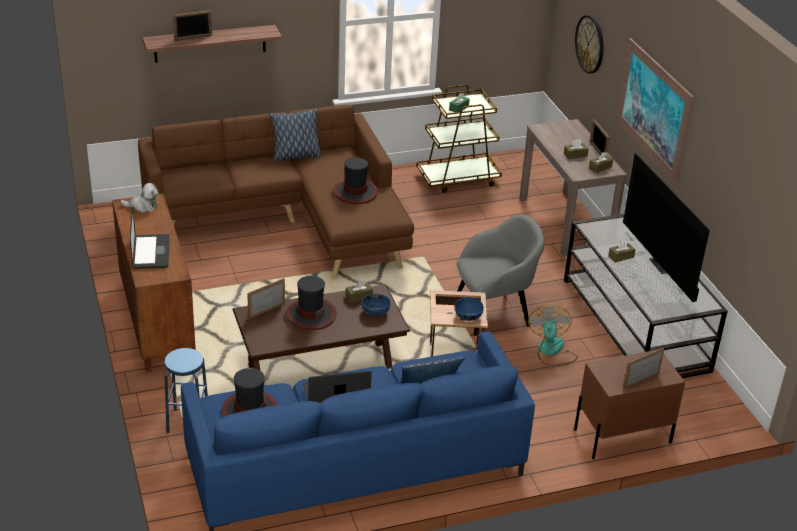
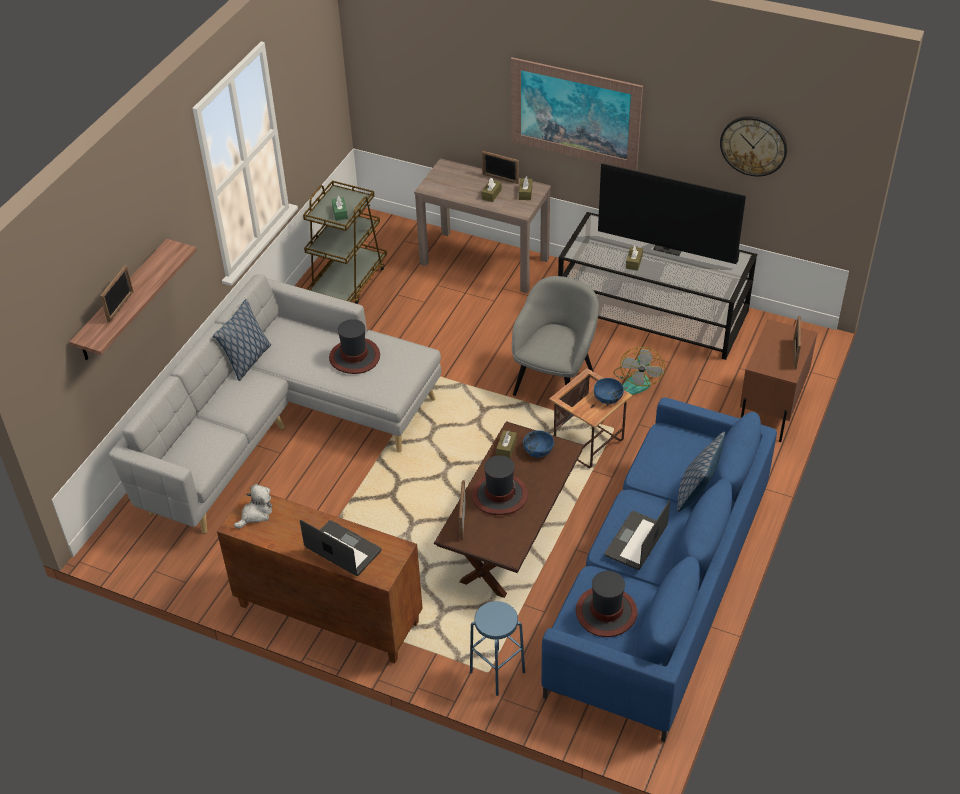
camera: 45 degrees left, 10 degrees up
(292, 223) = (284, 428): brown sofa -> grey sofa
(551, 351) = (637, 380): fan -> fan turned 120 degrees counterclockwise
(590, 44) = (435, 80): wall clock -> wall clock (753, 145)

